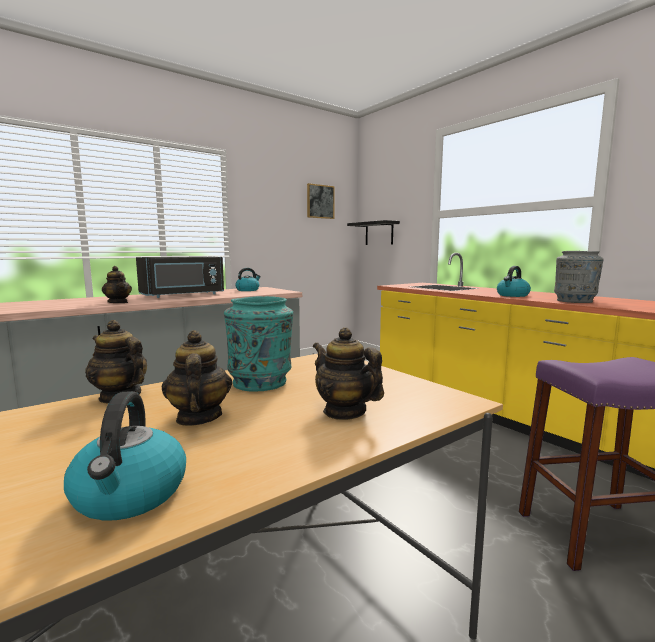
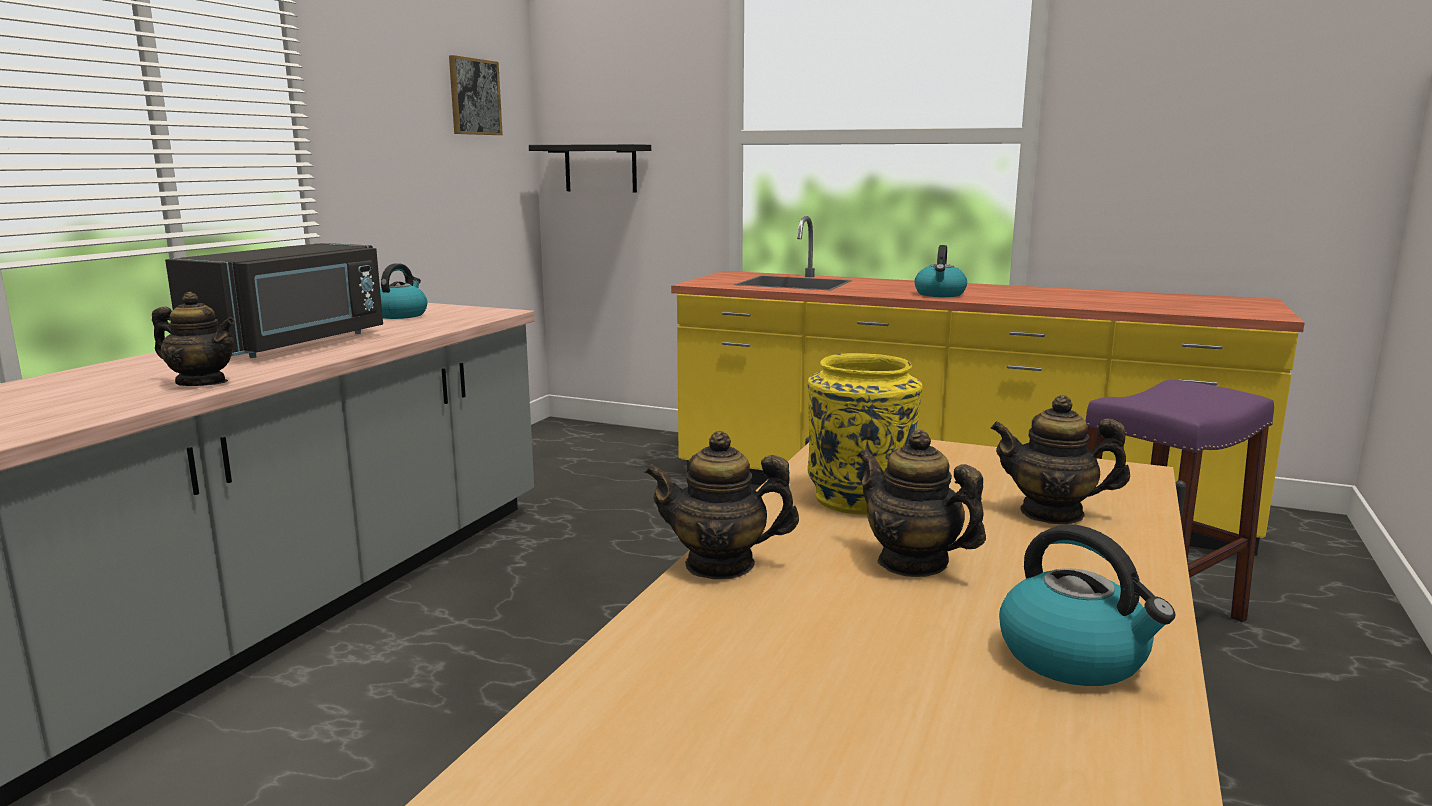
camera: 30 degrees left, 5 degrees up
(261, 382) = (859, 497): turquoise vase -> yellow vase
(575, 301) = (1041, 300): grey vase -> none

